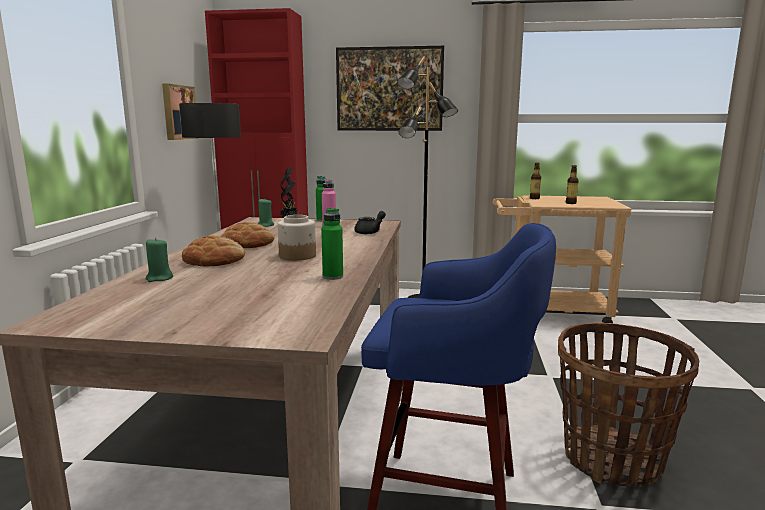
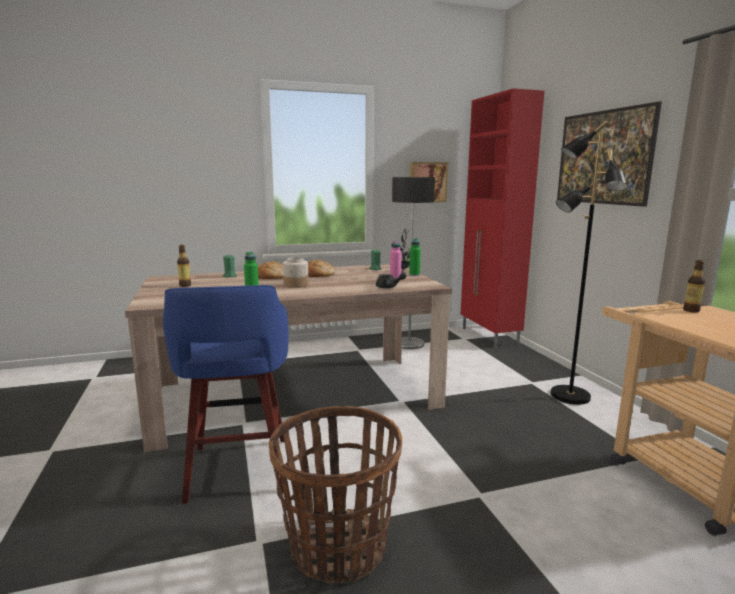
camera: 65 degrees right, 0 degrees up
(570, 203) = (700, 326): bottle -> bottle (185, 285)

